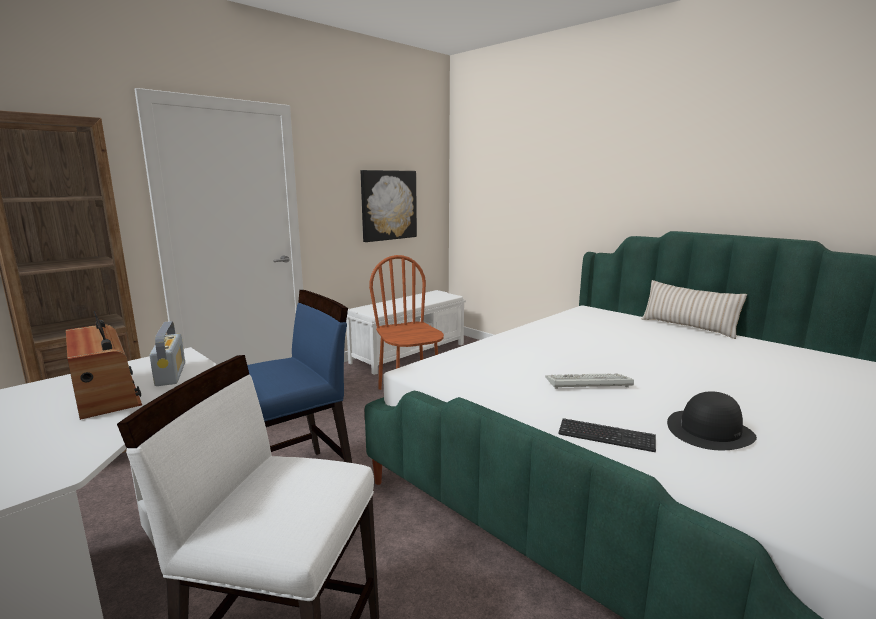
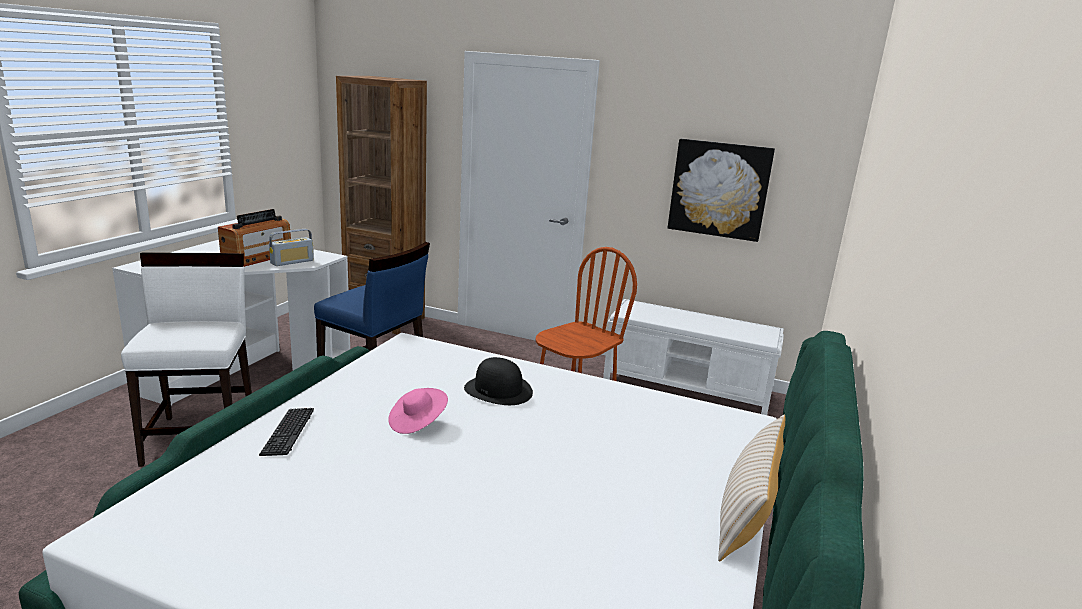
camera: 65 degrees right, 5 degrees up
(586, 384) = (417, 422): keyboard -> pink hat
(710, 430) = (313, 491): black hat -> black hat (498, 390)

